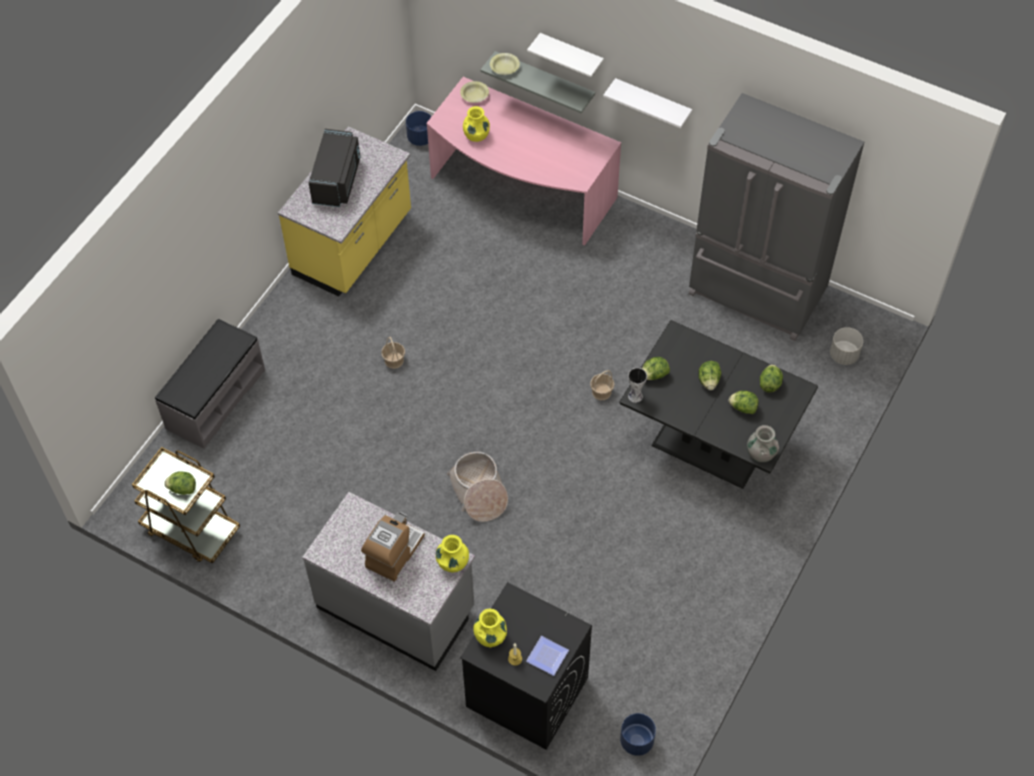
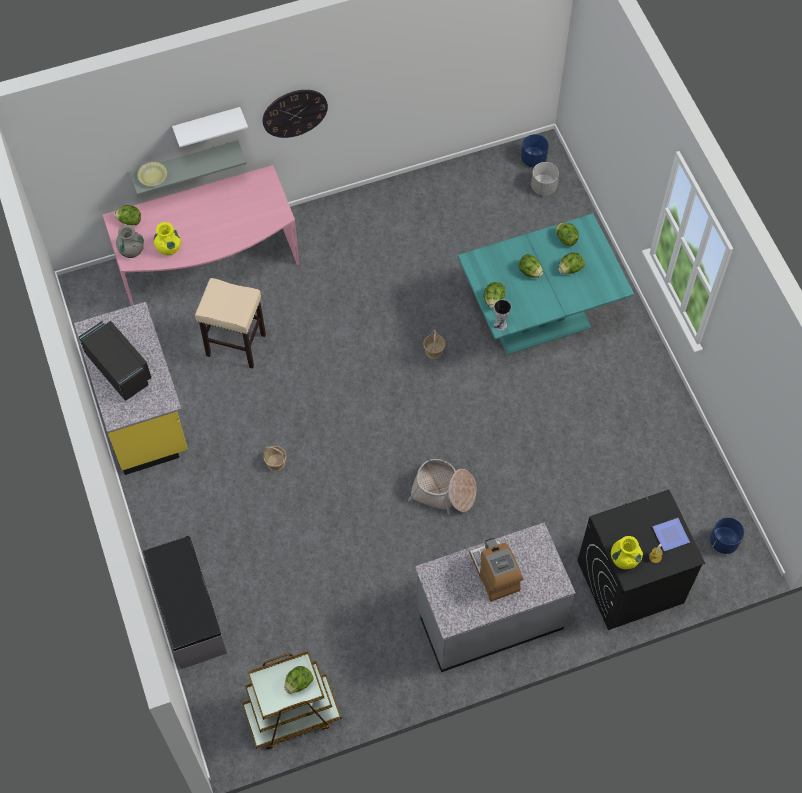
camera: 50 degrees left, 5 degrees up
(420, 138) = (89, 293): blue planter -> blue planter (533, 159)
(453, 562) = (538, 540): yellow vase -> none
(469, 258) = (235, 345): none -> beige stool
(474, 95) = (129, 221): yellow bowl -> lettuce
(652, 103) = (294, 113): white shelf -> wall clock
(710, 443) = (538, 319): black dining table -> turquoise dining table
(756, 293) = (445, 196): grey fridge -> none
(760, 453) = (615, 287): grey vase -> grey vase (131, 251)

